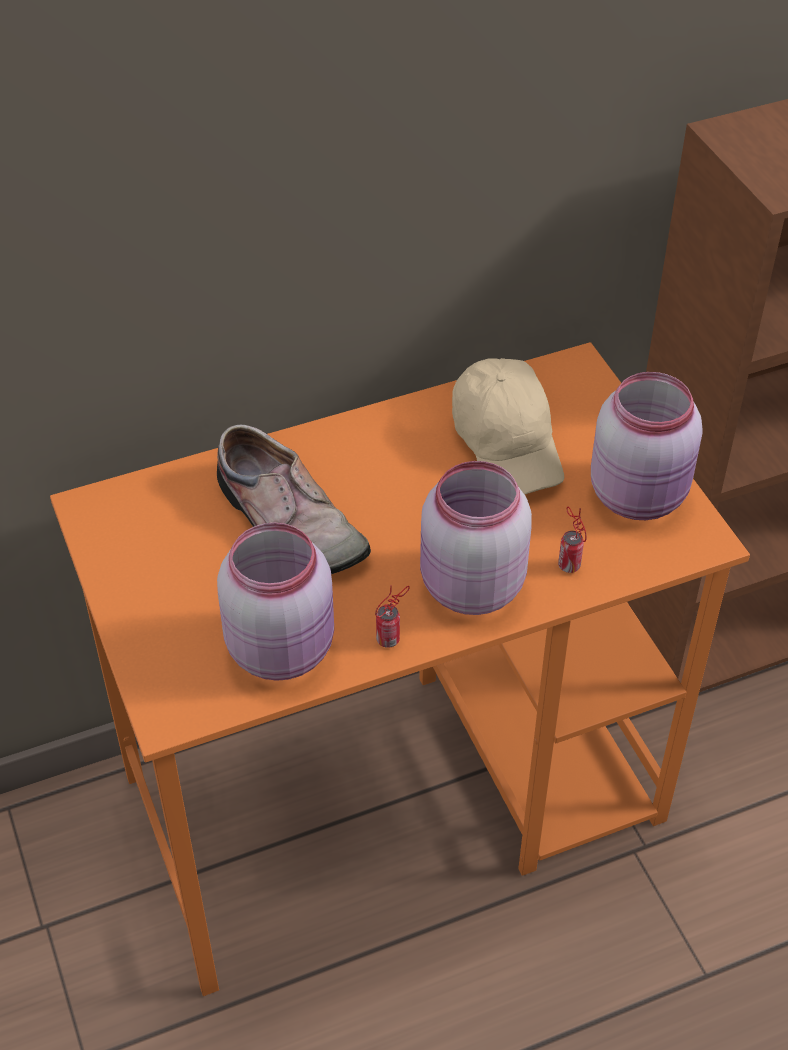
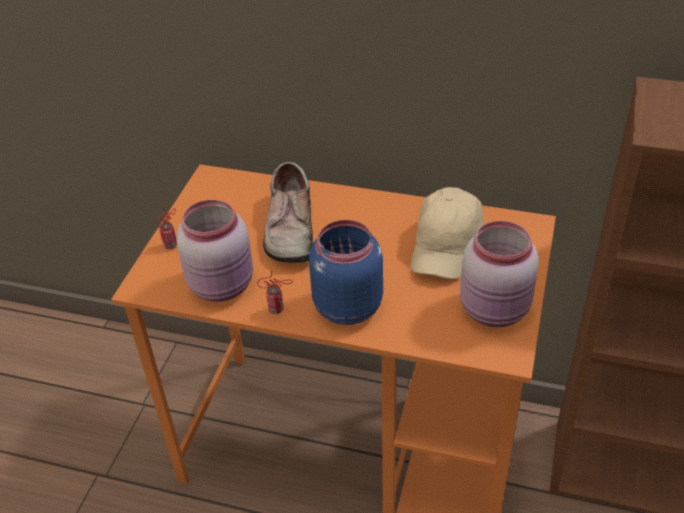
camera: 40 degrees right, 5 degrees down
(469, 587) = (345, 306): pink jar -> blue jar
(568, 563) = (413, 324): can -> can (171, 244)

